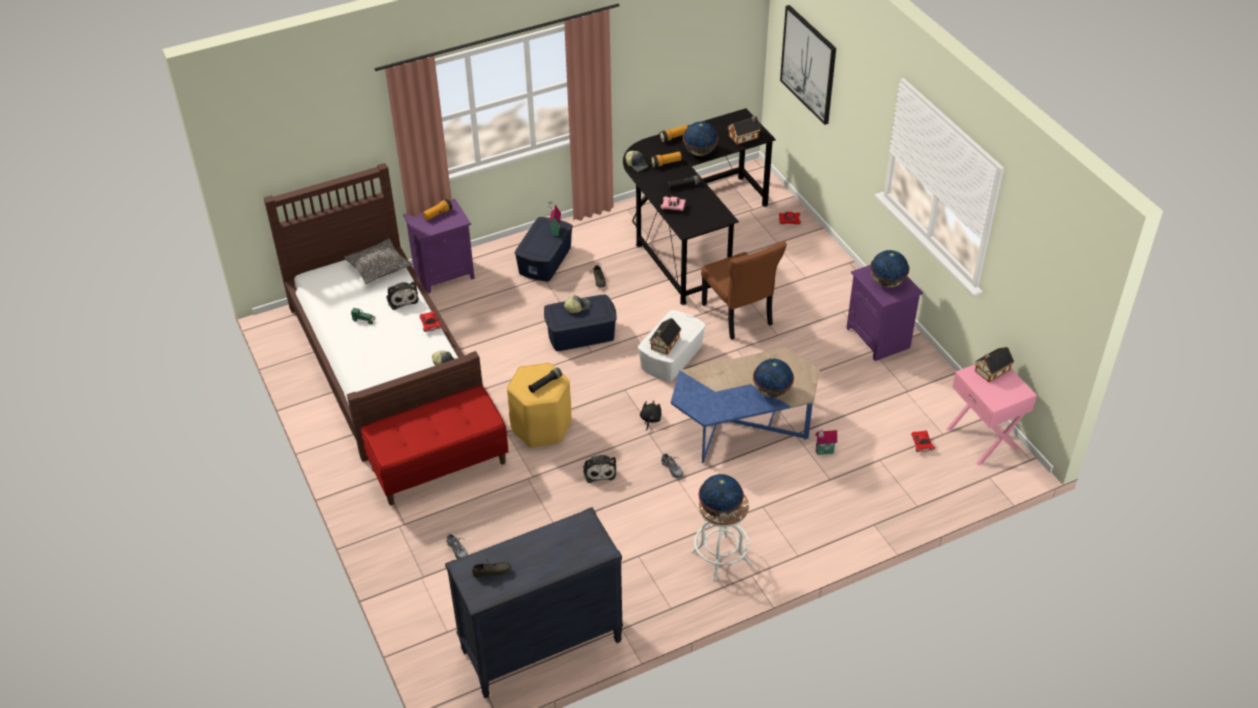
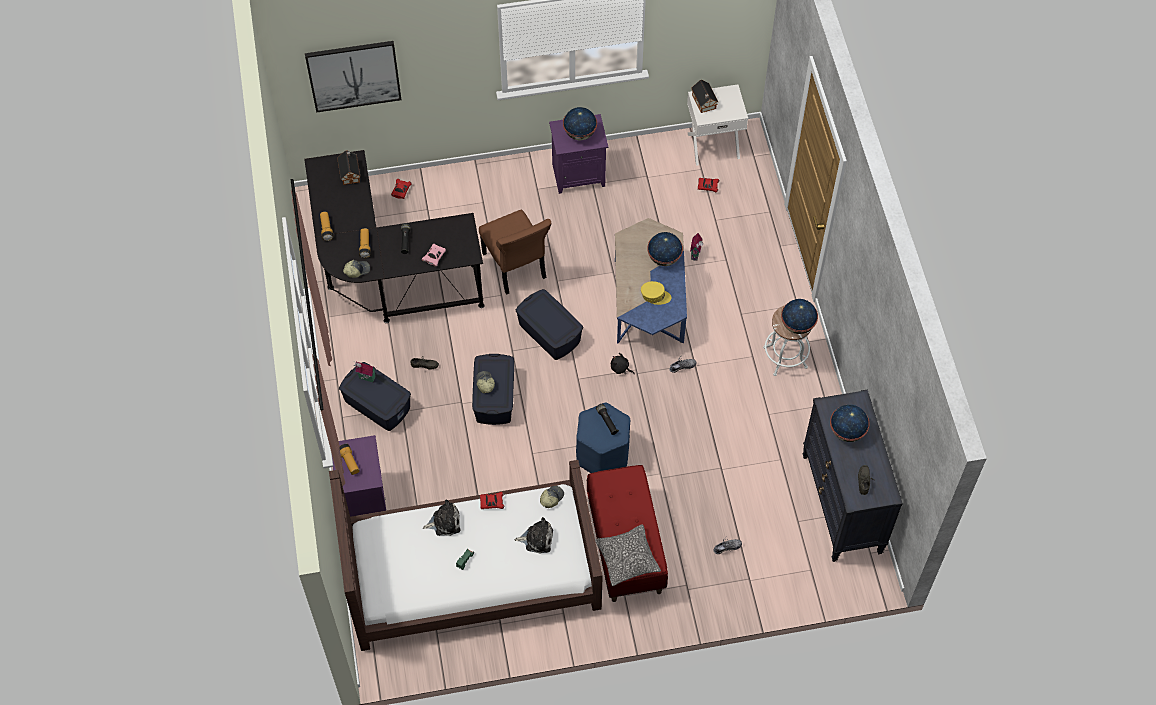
camera: 75 degrees left, 15 degrees up
(379, 267) = (389, 536): pillow -> pillow (627, 558)
(541, 426) = (602, 454): yellow stool -> blue stool
(599, 470) = (668, 421): plush toy -> plush toy (537, 539)
(664, 344) = (558, 326): toy house -> none
(671, 357) = (549, 333): white storage box -> blue storage box
(700, 152) = (359, 214): globe -> globe (846, 432)
(719, 394) = (655, 296): none -> yellow cap
(738, 316) = (515, 268): brown chair -> brown chair turned 75 degrees clockwise
(983, 438) = (713, 145): pink nightstand -> white nightstand

